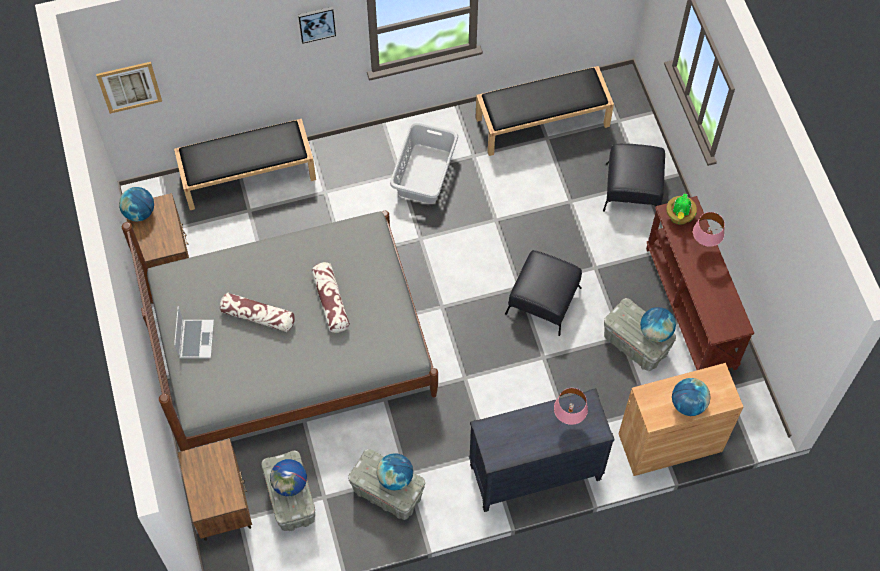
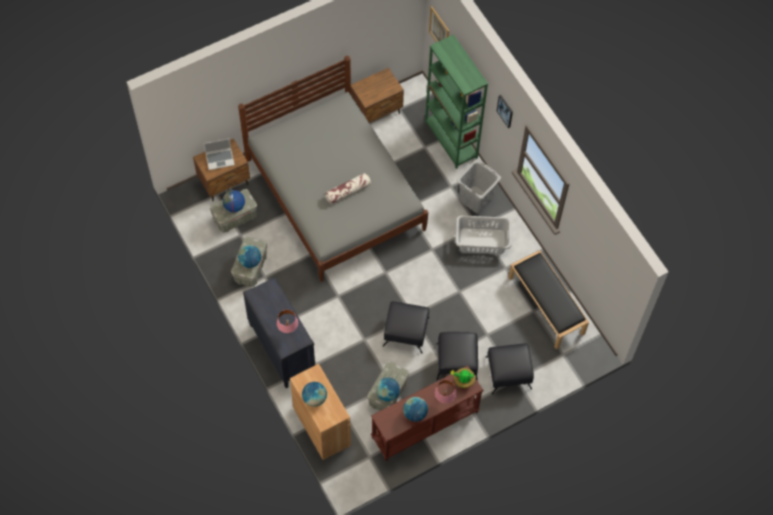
camera: 75 degrees right, 0 degrees up
(139, 212) = (385, 77): globe -> globe (415, 413)
(195, 339) = (304, 126): laptop -> laptop (220, 159)
(248, 174) = (451, 140): black bench -> green bookcase
(258, 316) = (327, 155): pillow -> none
(356, 165) = (476, 199): none -> grey laundry basket
(603, 248) = (456, 362): none -> black ottoman

